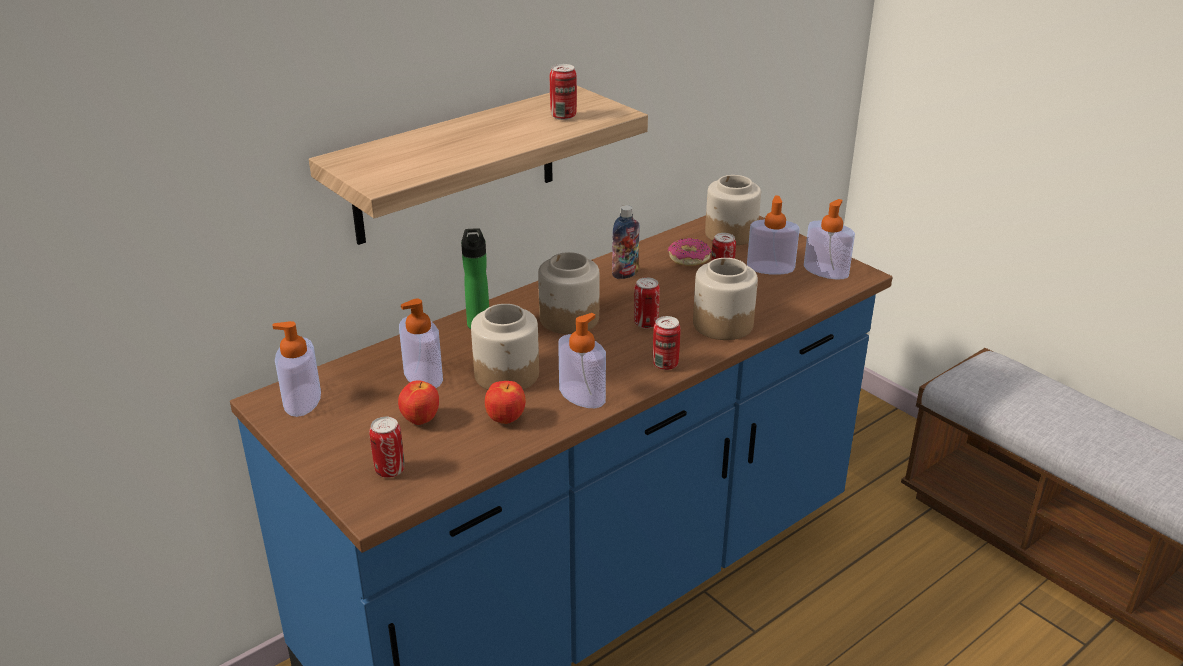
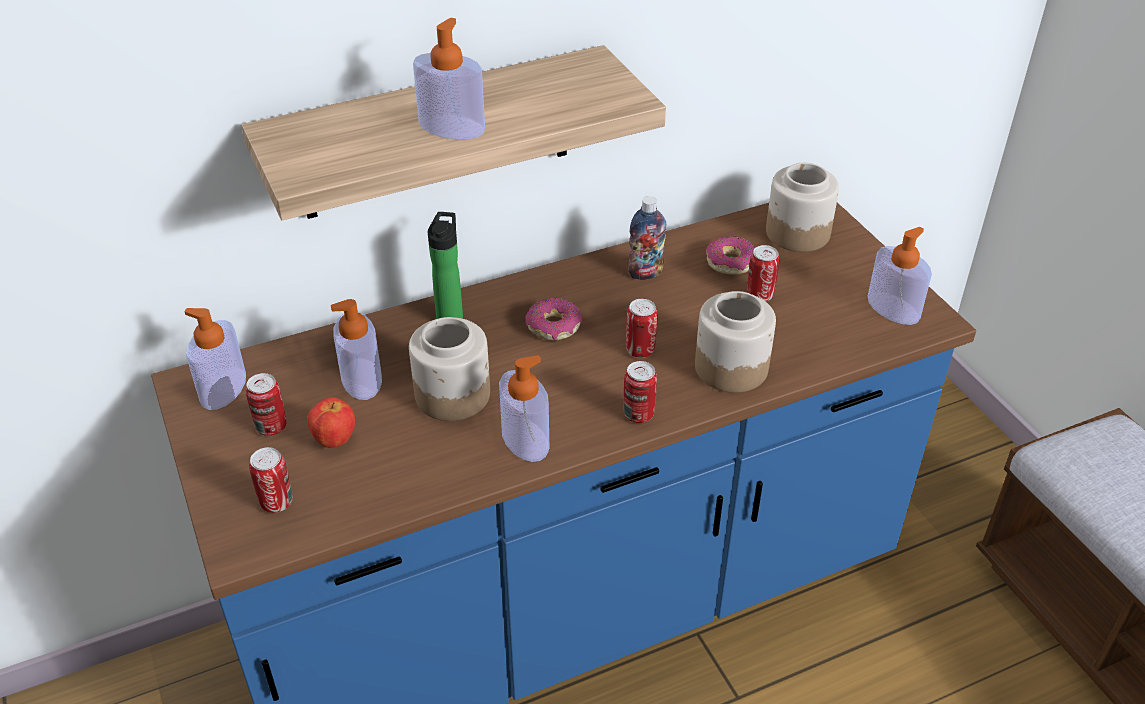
camera: 15 degrees right, 10 degrees up
(506, 419) = (427, 458): apple -> none
(563, 116) = (561, 96): can -> can (271, 427)
(568, 318) = (554, 327): jar -> donut
(770, 268) = (825, 292): soap dispenser -> soap dispenser (452, 127)

